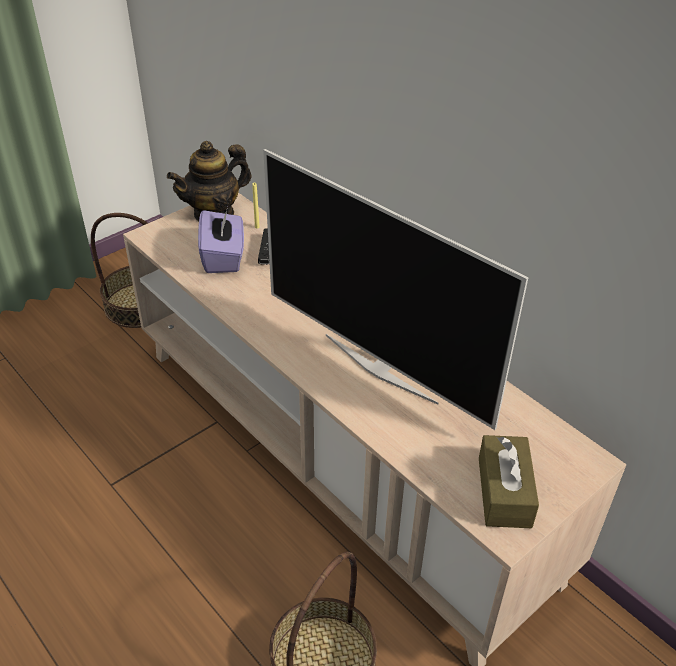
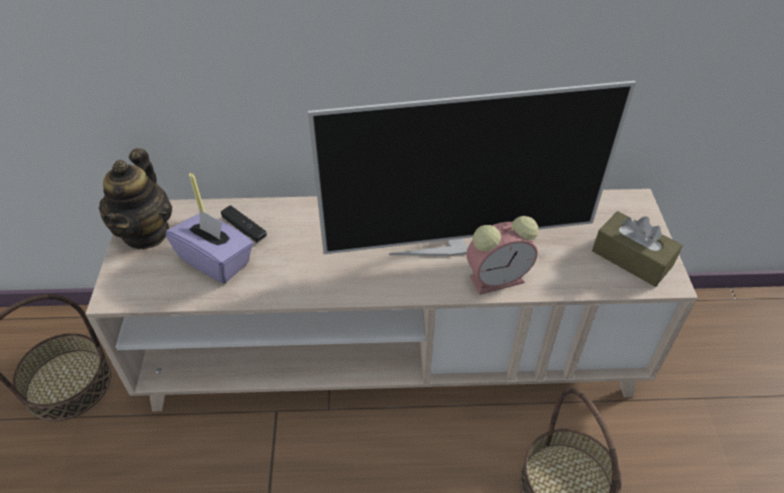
camera: 50 degrees left, 5 degrees up
(373, 411) = (498, 278): none -> alarm clock

